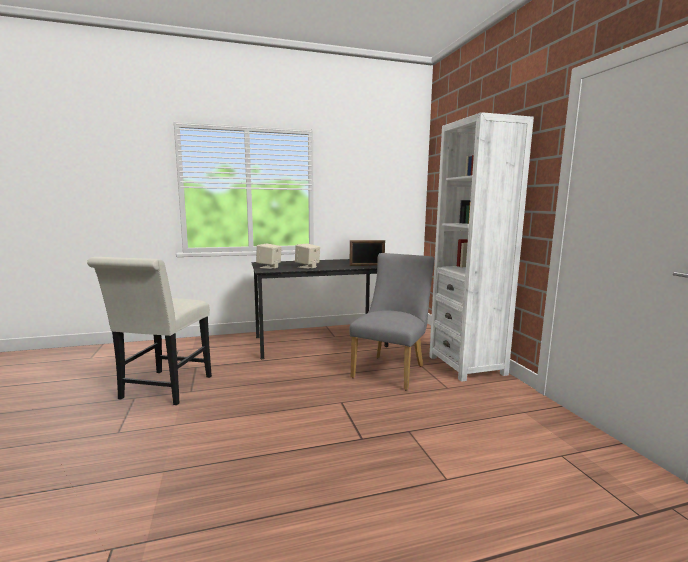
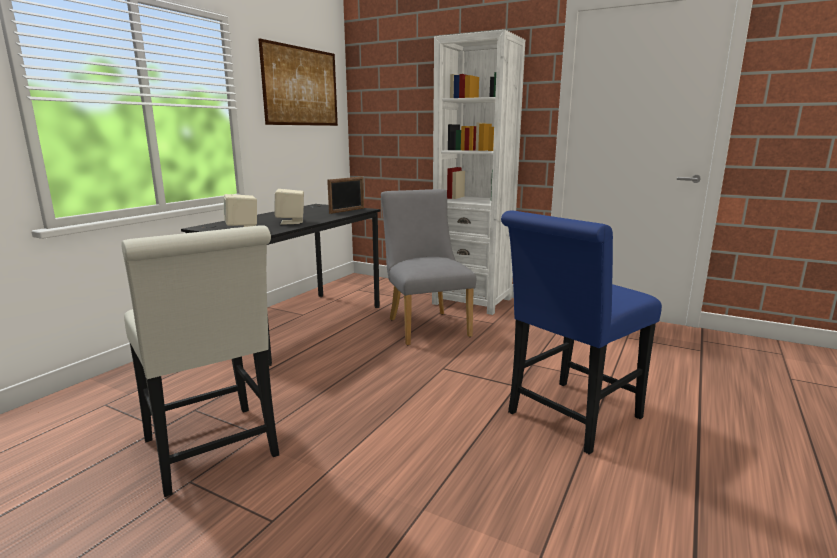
camera: 45 degrees left, 5 degrees up
(346, 482) = (568, 418): none -> blue chair
(376, 172) = (301, 86): none -> picture

